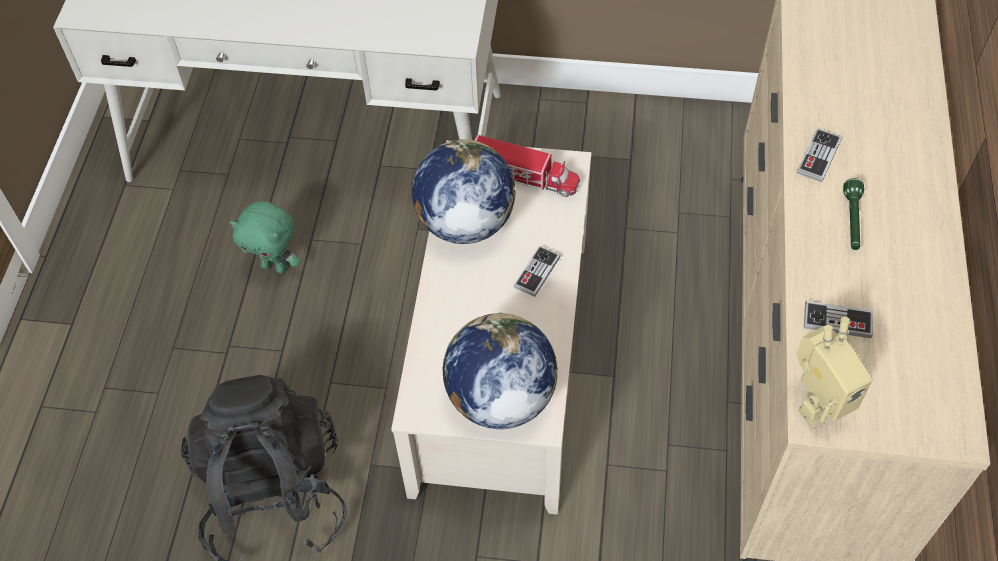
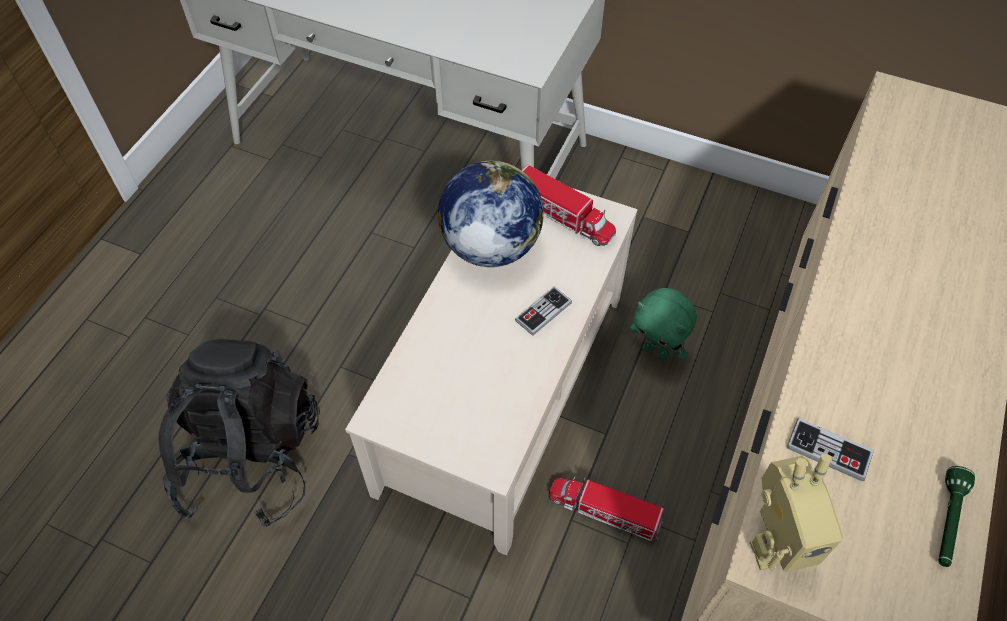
camera: 15 degrees right, 0 degrees up
(275, 266) = (331, 248): green plush toy -> green plush toy (656, 351)
(500, 398) = (462, 428): globe -> none
(635, 448) = (604, 511): none -> toy truck
(819, 156) = (862, 263): game controller -> none
(852, 221) = (879, 342): green flashlight -> green flashlight (947, 522)

